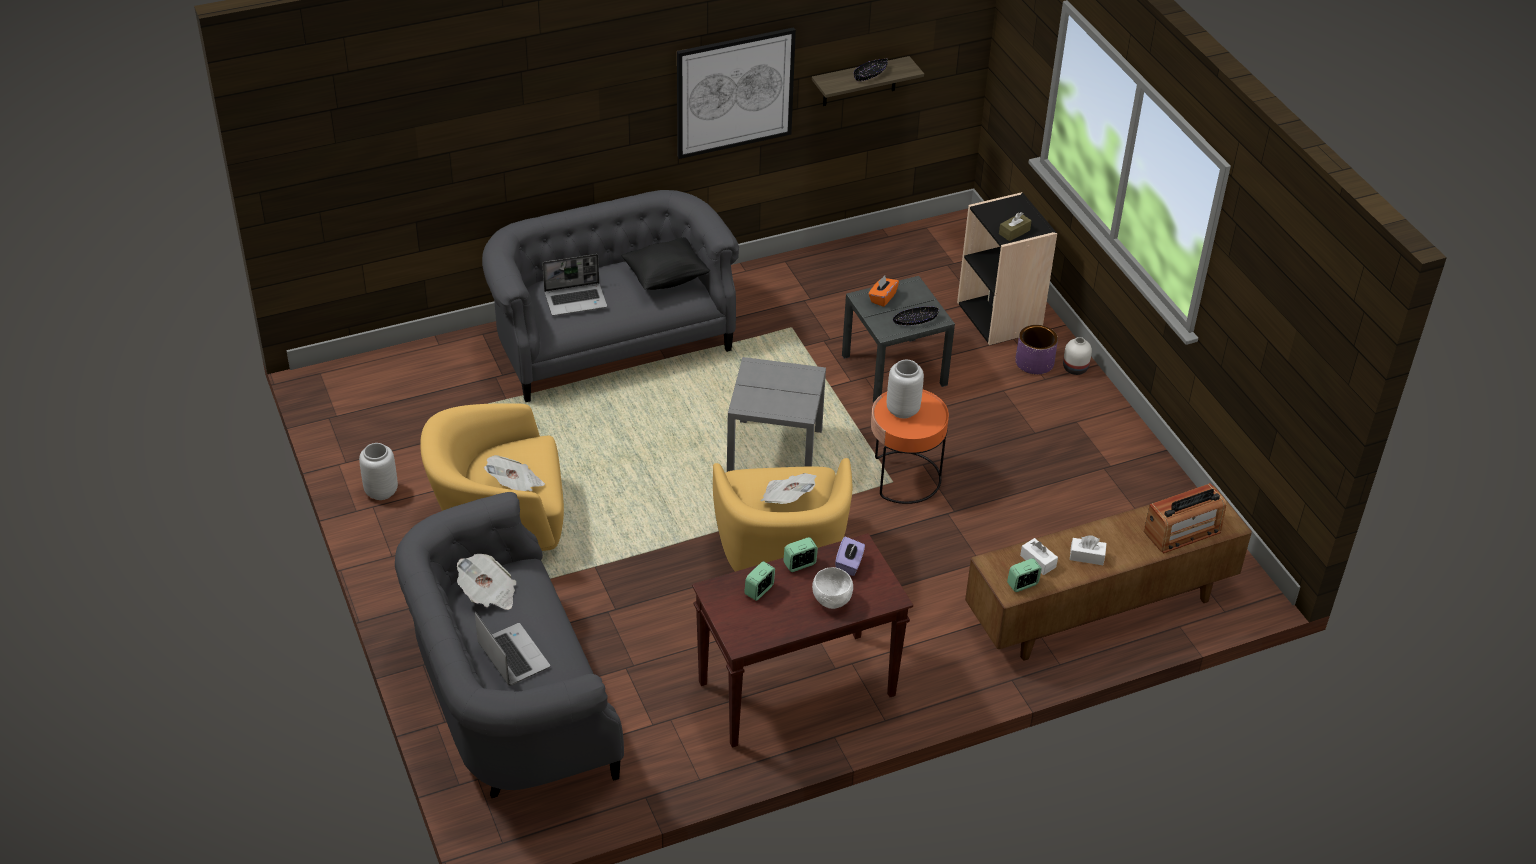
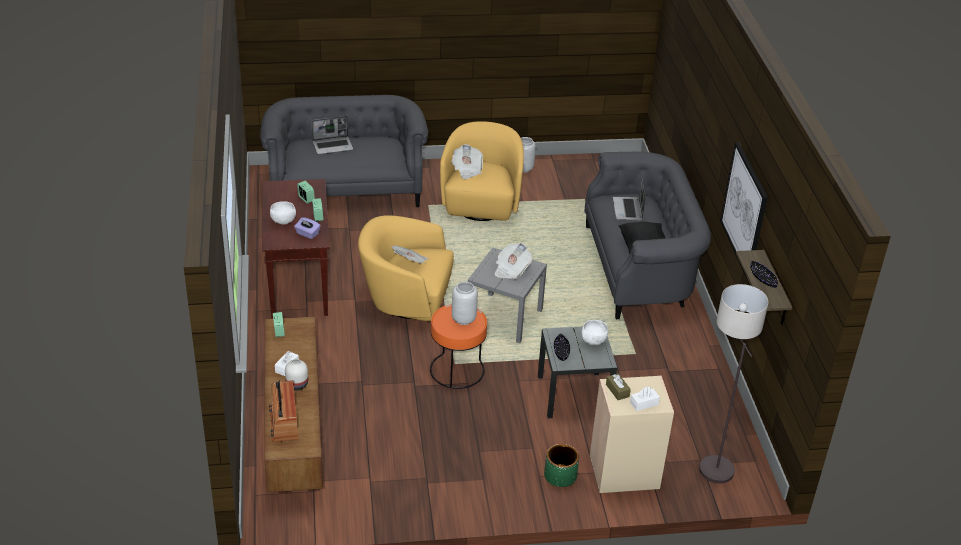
camera: 105 degrees right, 5 degrees down
(488, 594) = (381, 145): newspaper -> newspaper (511, 270)
(882, 298) = (593, 341): orange tissue box -> white bowl
(947, 256) = (712, 463): none -> grey floor lamp
(1000, 317) = (623, 472): black bookcase -> beige bookcase
(1034, 363) = (560, 476): purple planter -> green planter
(1038, 561) = (295, 344): white tissue box -> white tissue box (644, 403)
(1076, 368) = (547, 499): white vase -> white vase (297, 385)

